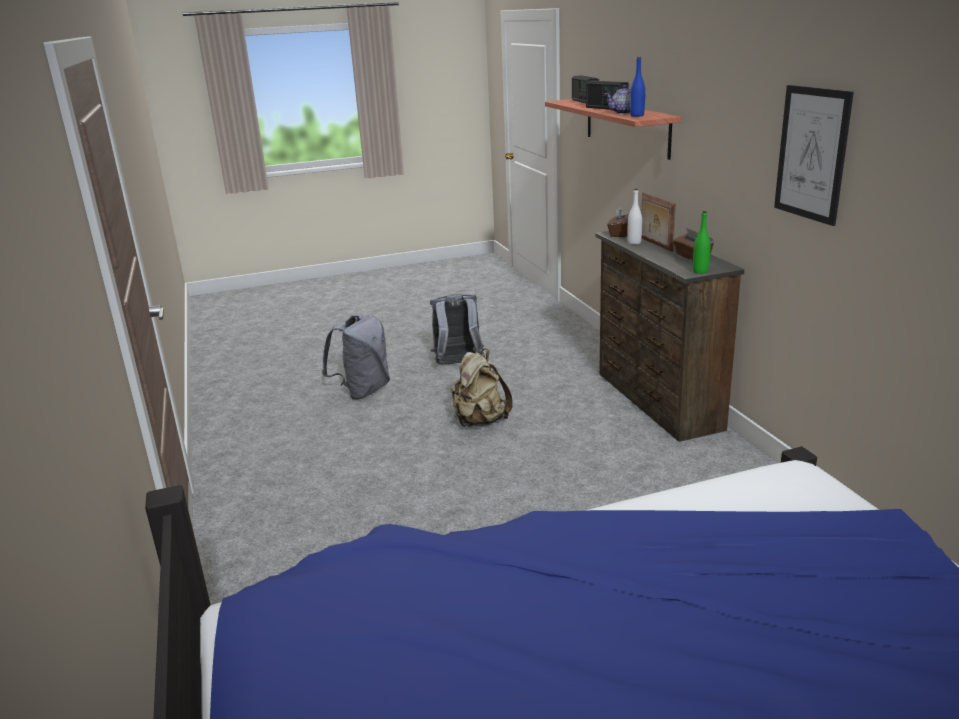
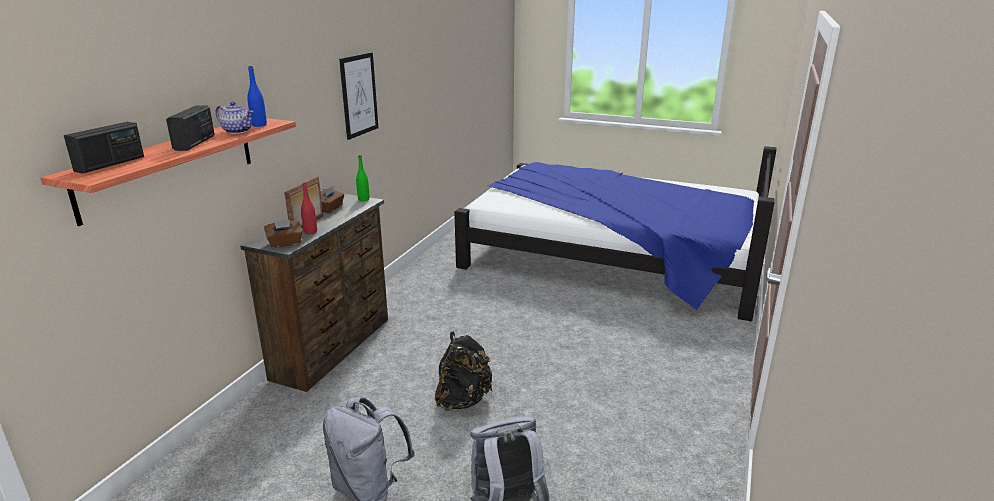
camera: 140 degrees left, 0 degrees up
(479, 421) = (462, 400): beige backpack -> black backpack
(634, 242) = (310, 232): white bottle -> red bottle

